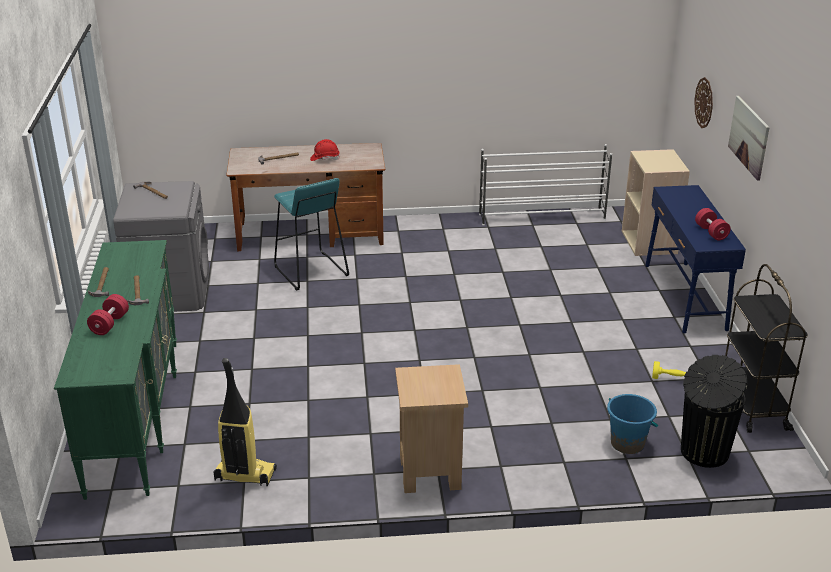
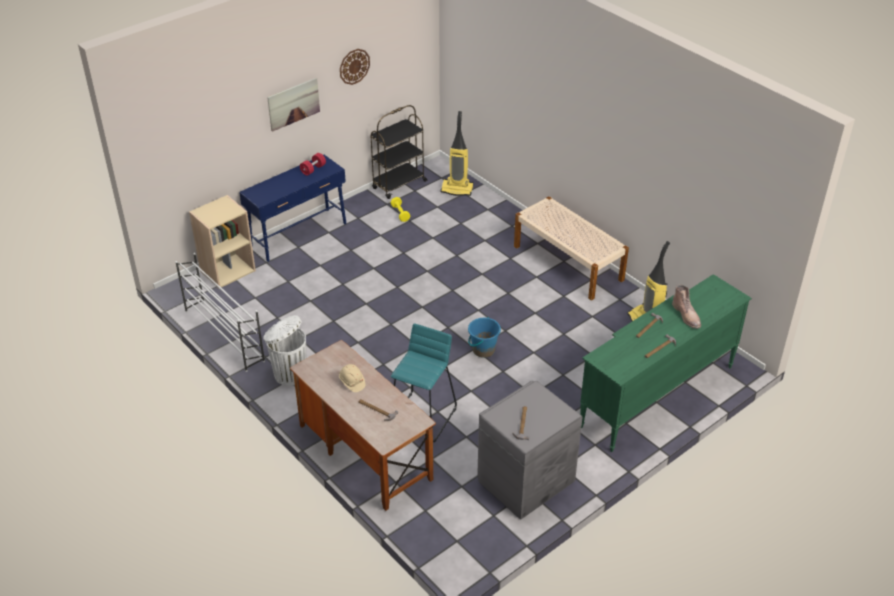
camera: 125 degrees left, 10 degrees up
(109, 324) = (687, 316): red dumbbell -> brown boot
(325, 158) = (352, 382): red hard hat -> beige hard hat
(429, 471) = (568, 263): beige nightstand -> beige bench
(451, 231) = (289, 374): none -> white trash can
(627, 443) = (475, 212): blue bucket -> blue bucket (483, 350)
(703, 452) = (457, 189): black trash can -> vacuum cleaner
(704, 102) = (215, 145): wall clock -> wall clock (354, 66)

